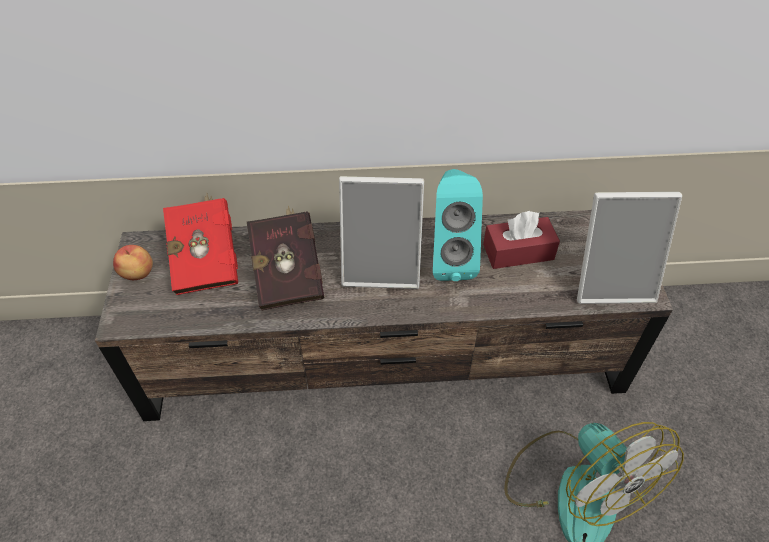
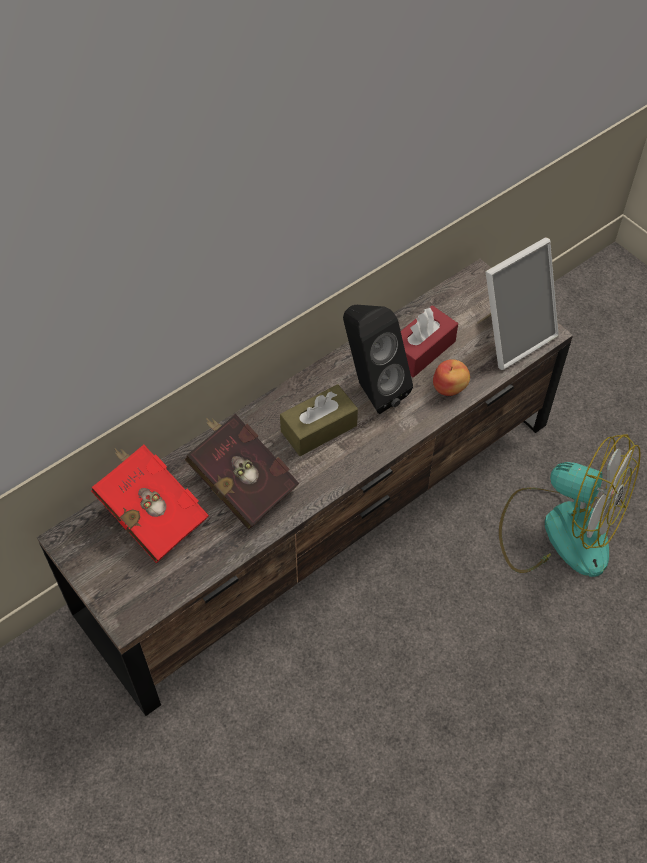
camera: 35 degrees left, 5 degrees up
(137, 273) = (97, 566): apple -> apple (450, 388)
(382, 266) = (319, 428): picture frame -> brown tissue box
(450, 259) = (371, 388): turquoise speaker -> black speaker

